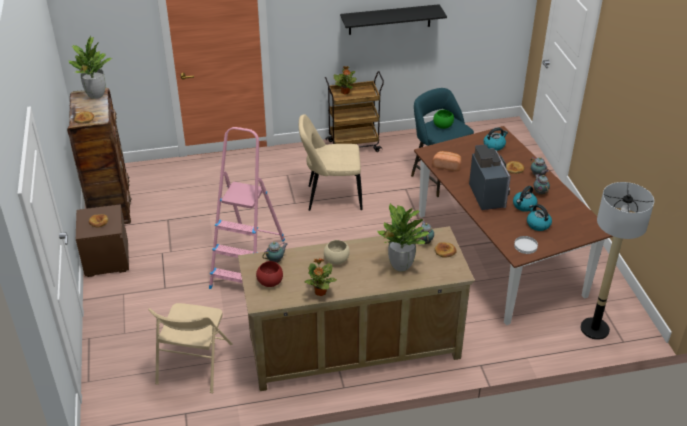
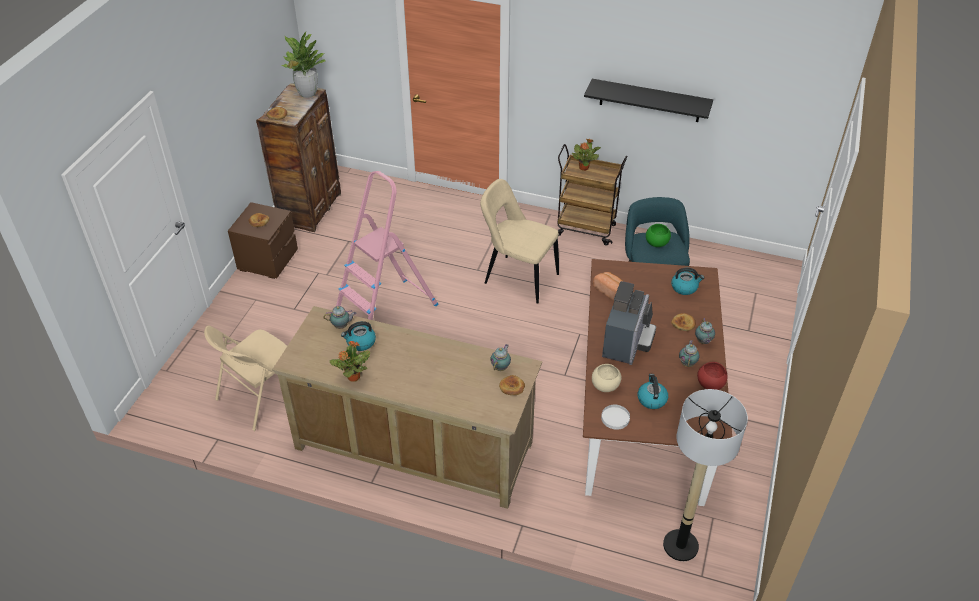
camera: 30 degrees right, 5 degrees up
(270, 281) = (318, 345): red bowl -> red bowl (711, 383)
(337, 260) = (398, 350): beige bowl -> beige bowl (605, 386)
(400, 265) = (453, 383): potted plant -> none
(524, 206) = (655, 371): kettle -> kettle (360, 342)

